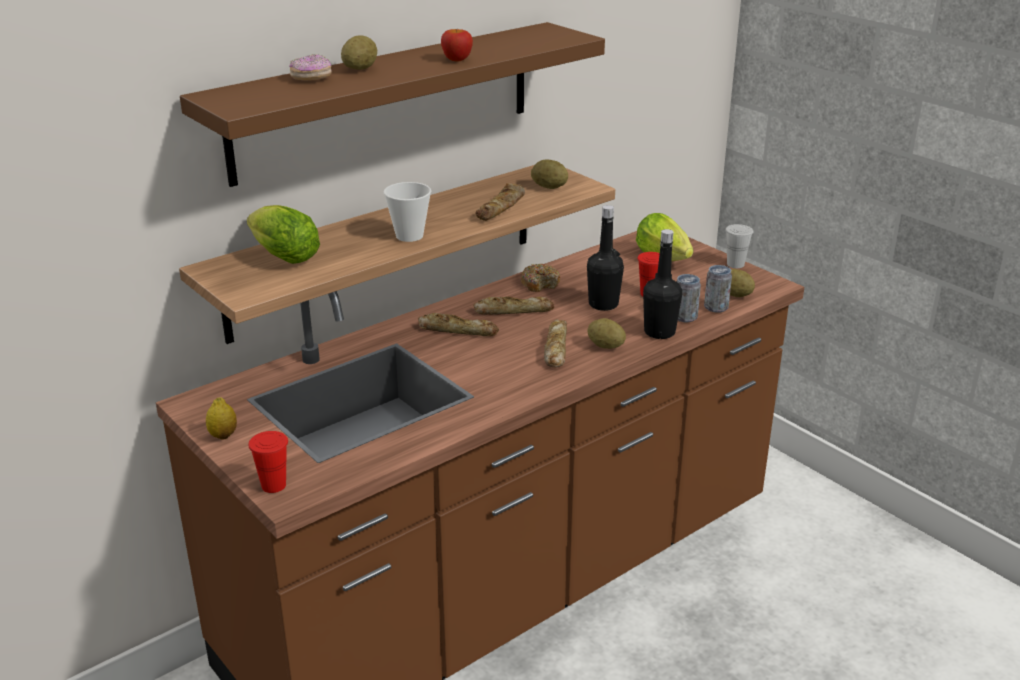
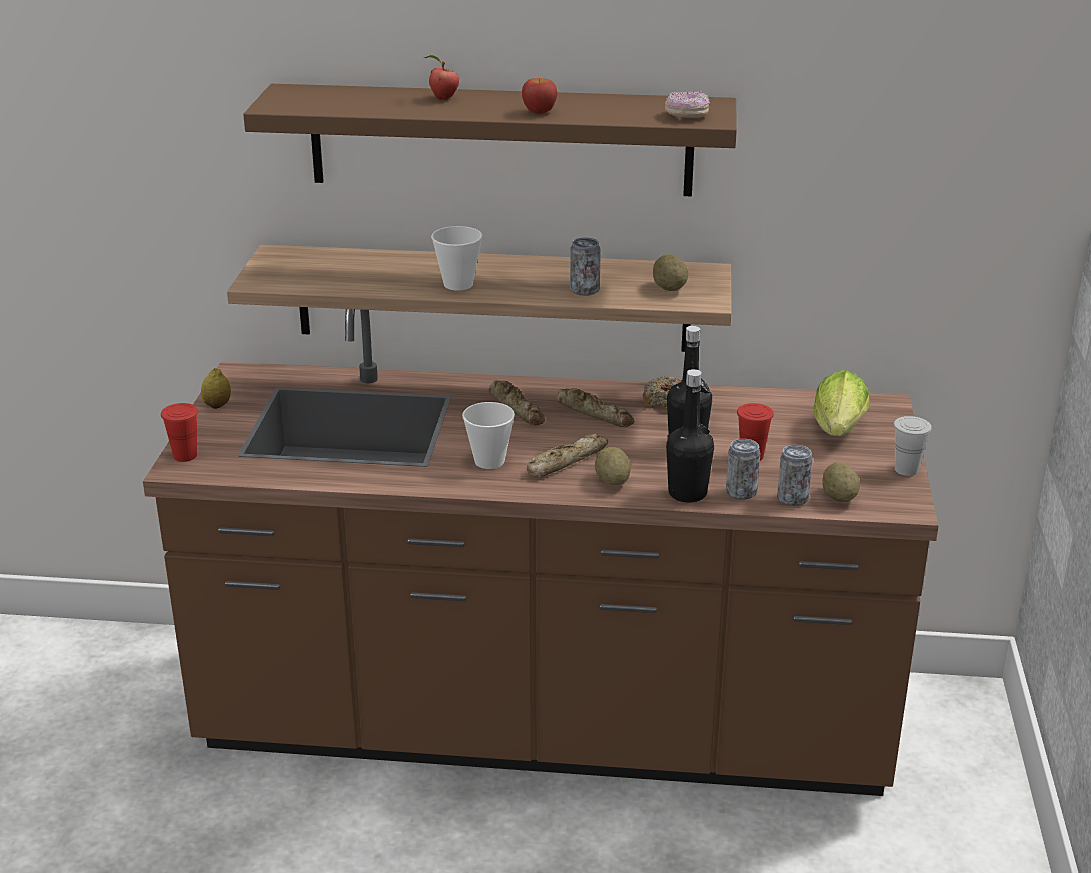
camera: 45 degrees right, 0 degrees up
(281, 256) = (336, 263): lettuce -> none
(311, 78) = (386, 96): donut -> donut (687, 115)
(360, 69) = (442, 98): potato -> apple
(502, 208) = (584, 290): bread -> can
(508, 372) = (489, 461): none -> cup

